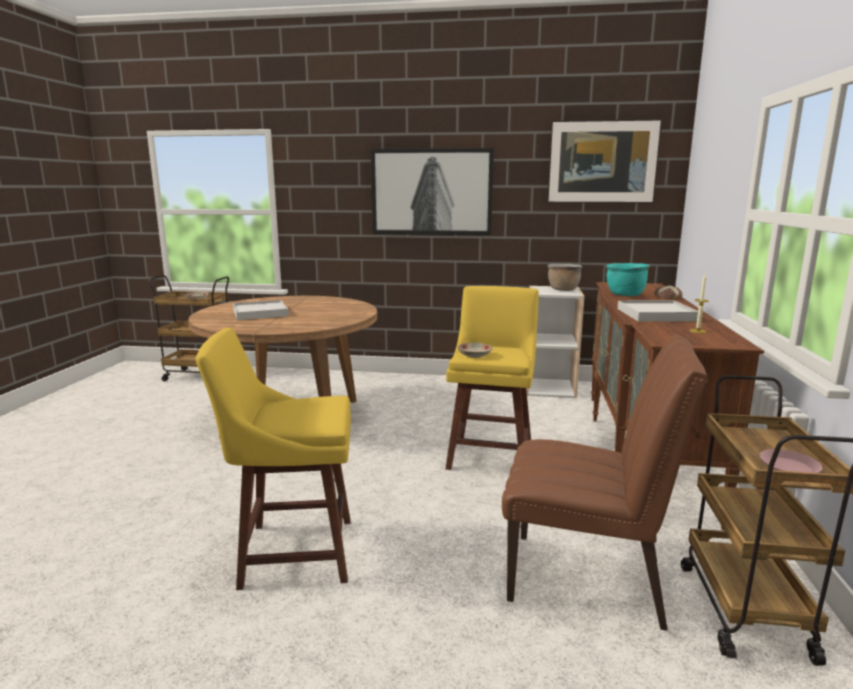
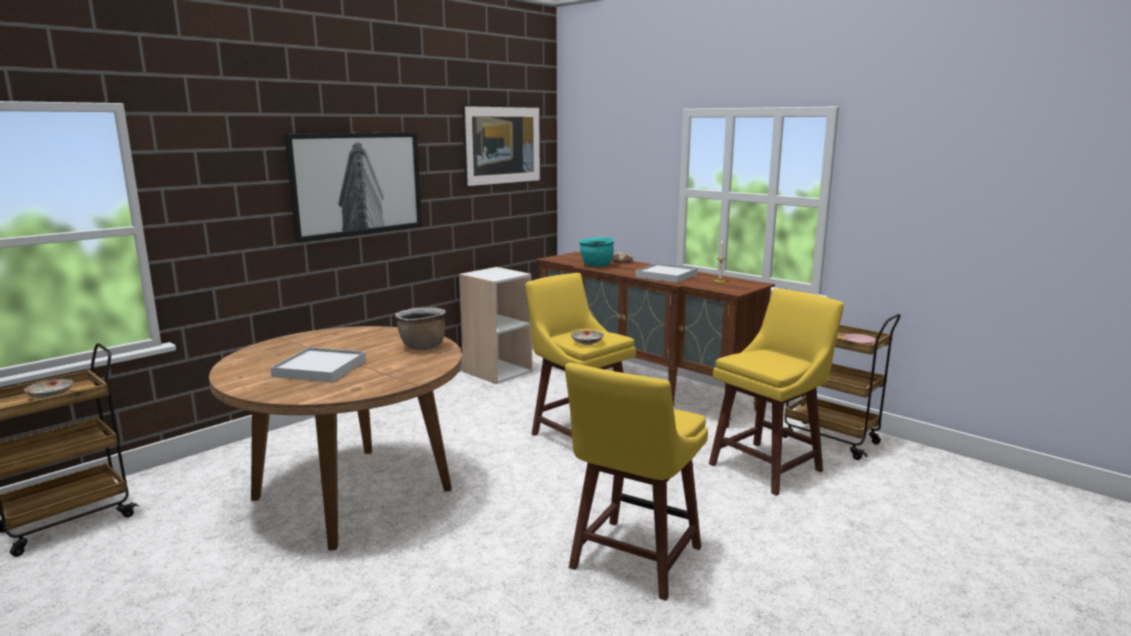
camera: 55 degrees left, 0 degrees up
(563, 290) = (498, 272): brown cooking pot -> brown cooking pot (422, 347)
(584, 579) = (769, 466): brown chair -> yellow stool

